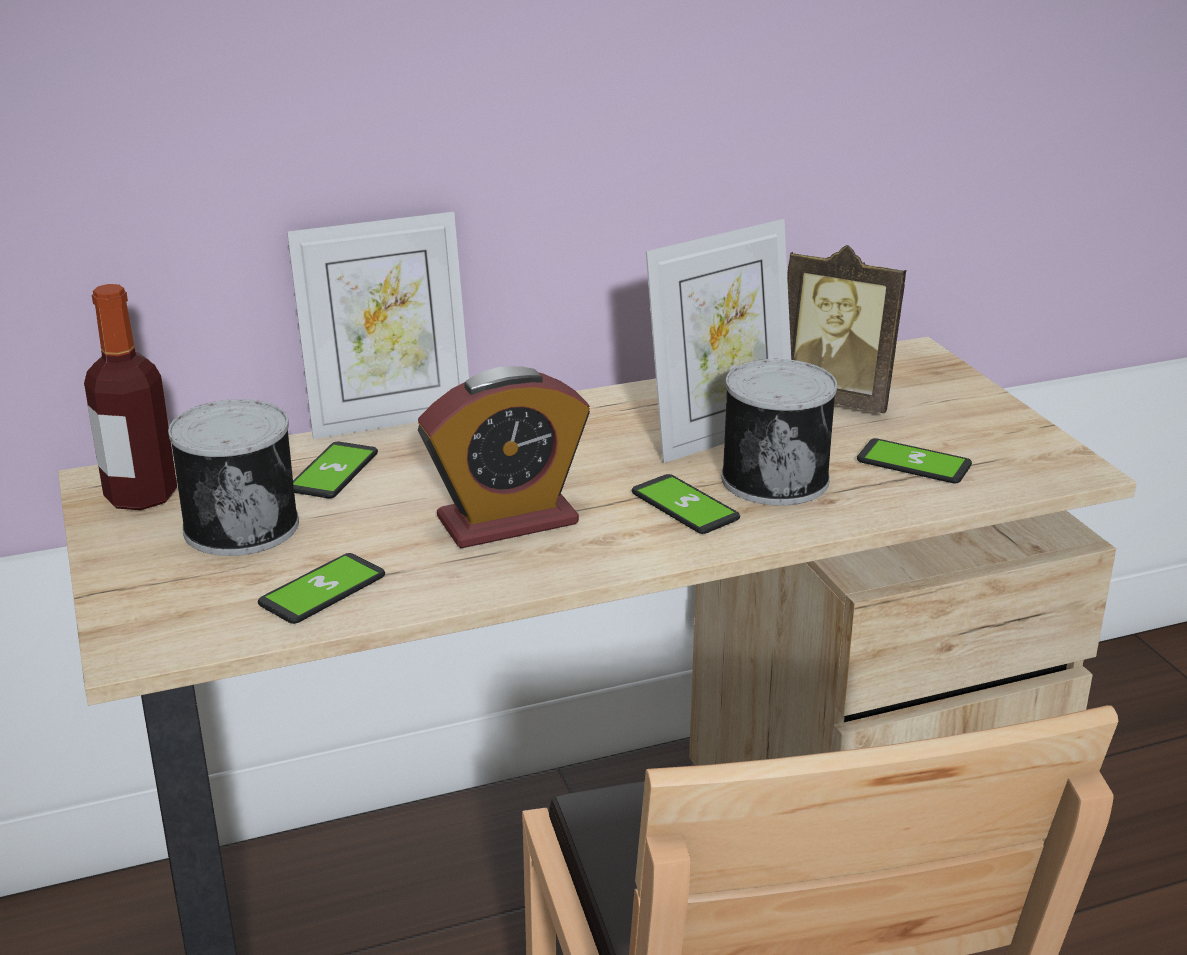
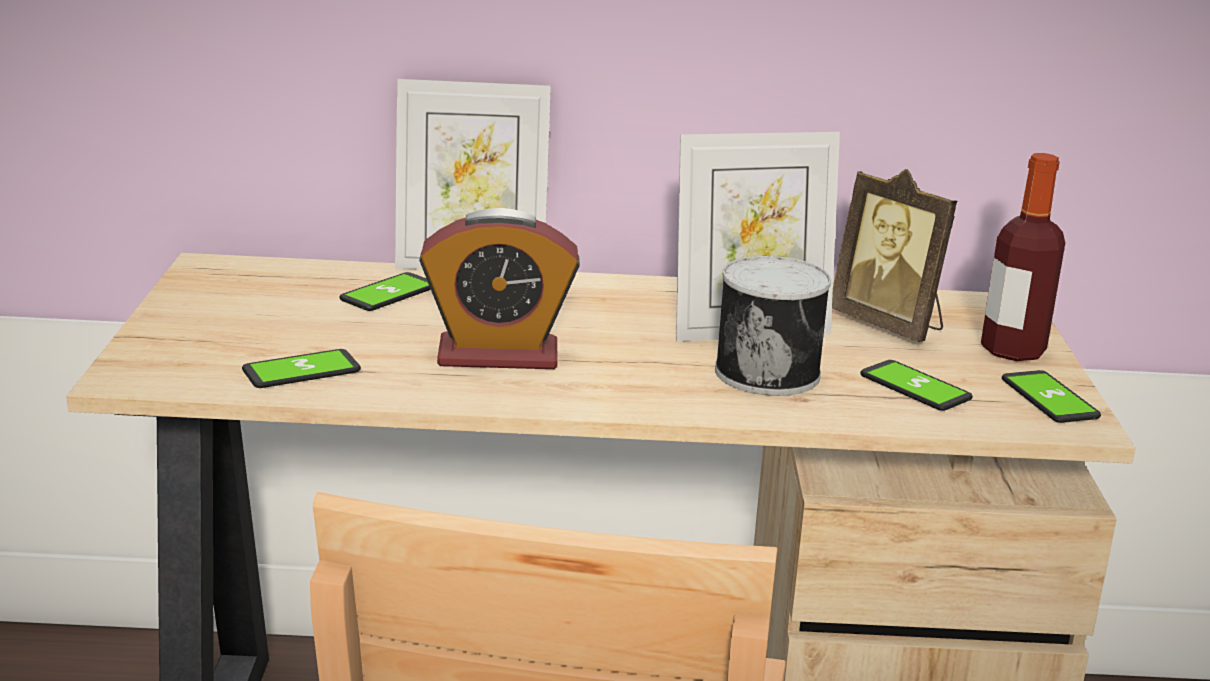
camera: 20 degrees right, 5 degrees down
(141, 496) = (225, 281): bottle -> bottle (1012, 350)
(241, 525) = (282, 315): can -> none
(684, 506) = (663, 376): phone -> phone (1049, 399)

